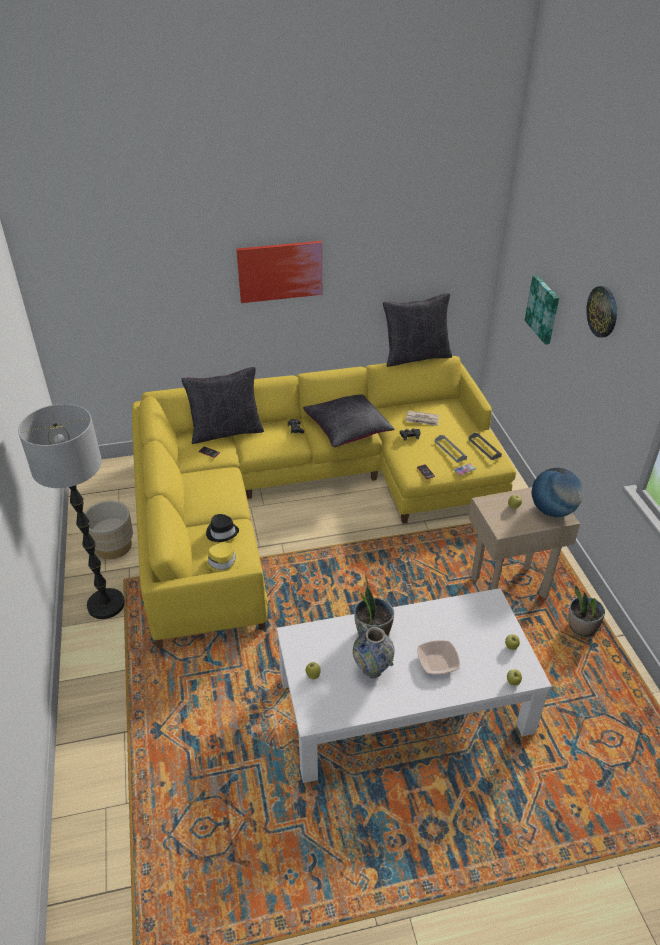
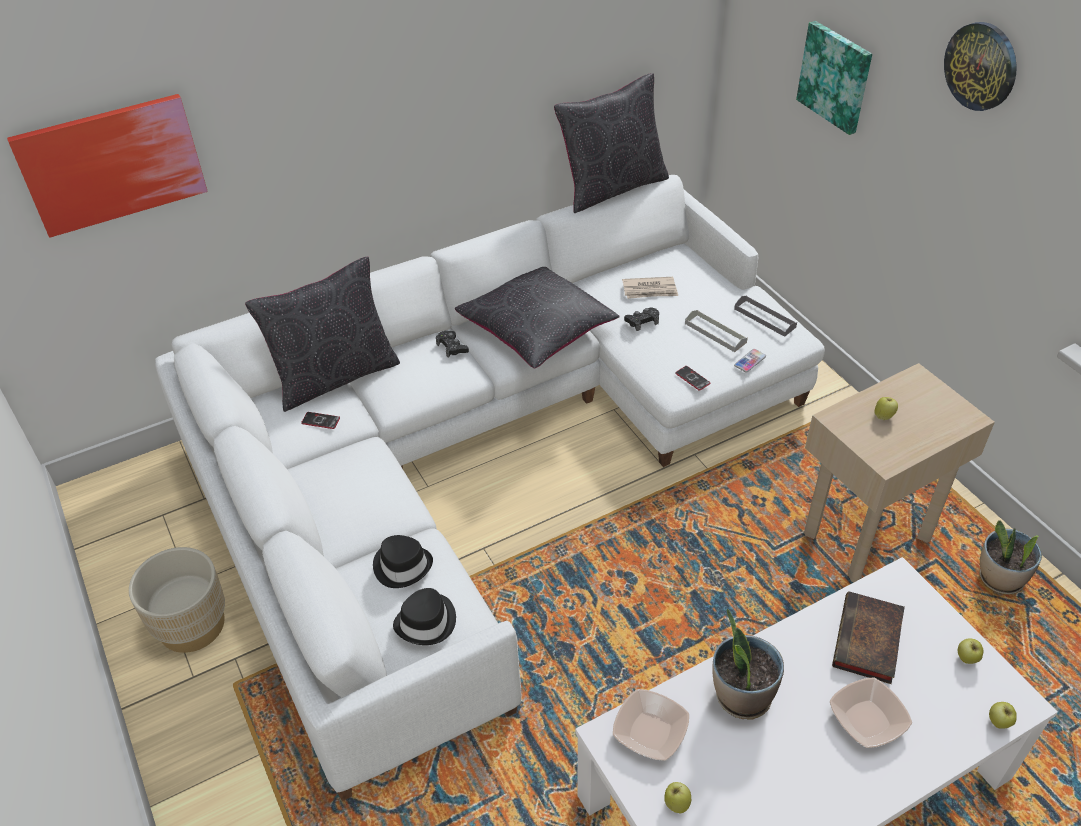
camera: 15 degrees left, 5 degrees up
(106, 604) = (218, 741): floor lamp -> none
(223, 562) = (427, 622): yellow hat -> black hat
(280, 271) = (381, 79): picture -> picture (112, 164)
(303, 494) = (484, 451): yellow sofa -> white sofa
(315, 638) = (650, 731): none -> bowl
(372, 670) = (770, 764): vase -> none
(457, 625) = (868, 642): none -> book
(552, 510) = (943, 409): globe -> none

